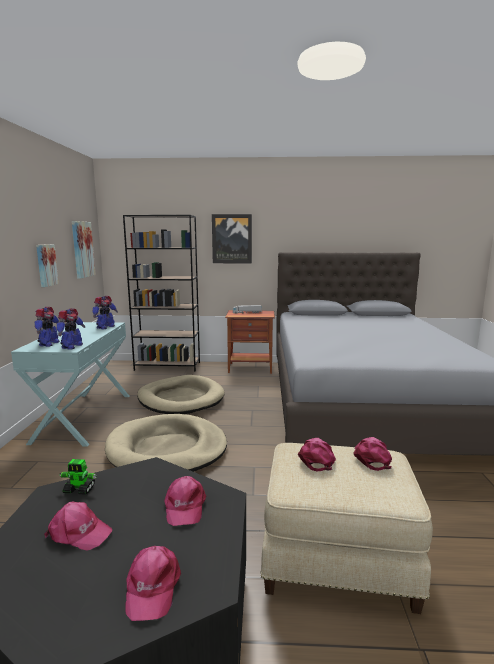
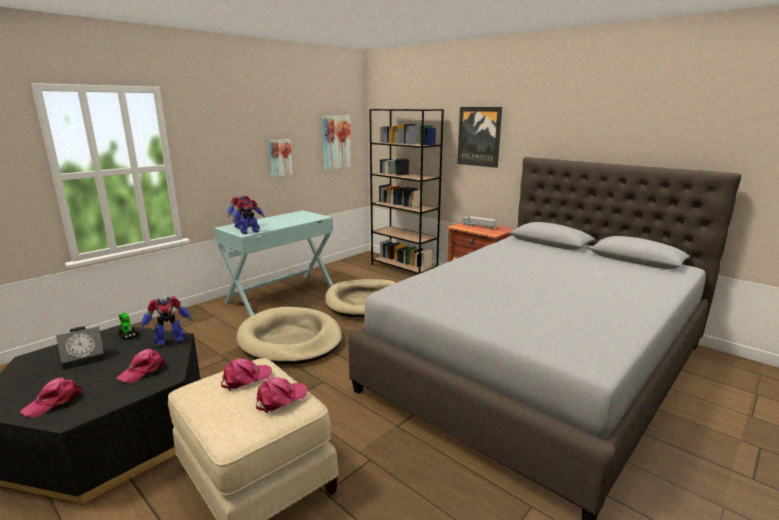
camera: 40 degrees right, 5 degrees up
(79, 532) = (85, 358): pink cap -> alarm clock
(105, 327) = (308, 219): toy robot -> toy robot (169, 341)

